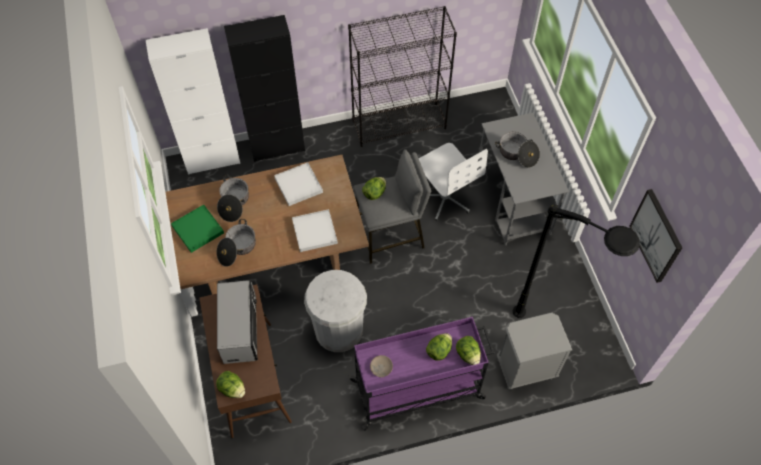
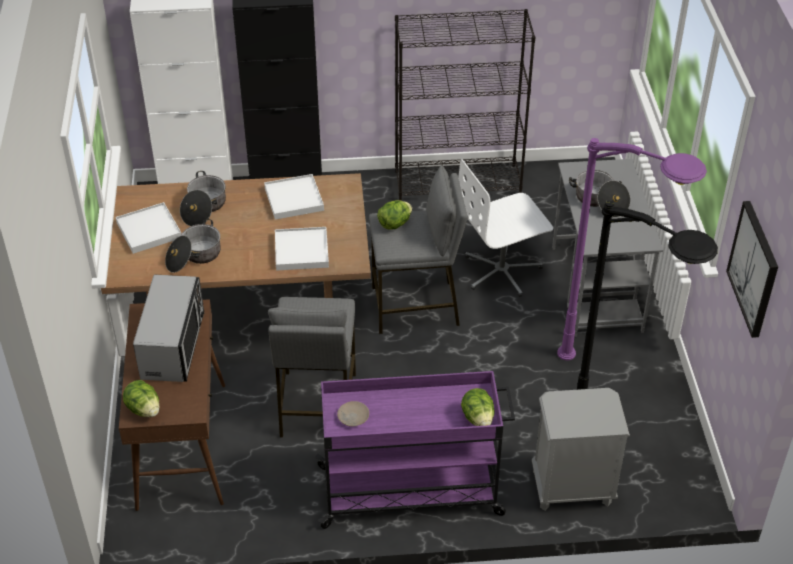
camera: 10 degrees right, 15 degrees down
(198, 229) = (149, 230): green tray -> white tray
(338, 330) = (317, 405): white trash can -> grey stool
(439, 350) = (438, 408): lettuce -> none
(445, 197) = (502, 271): white office chair -> white office chair turned 90 degrees clockwise
(541, 274) = (619, 378): none -> purple floor lamp

